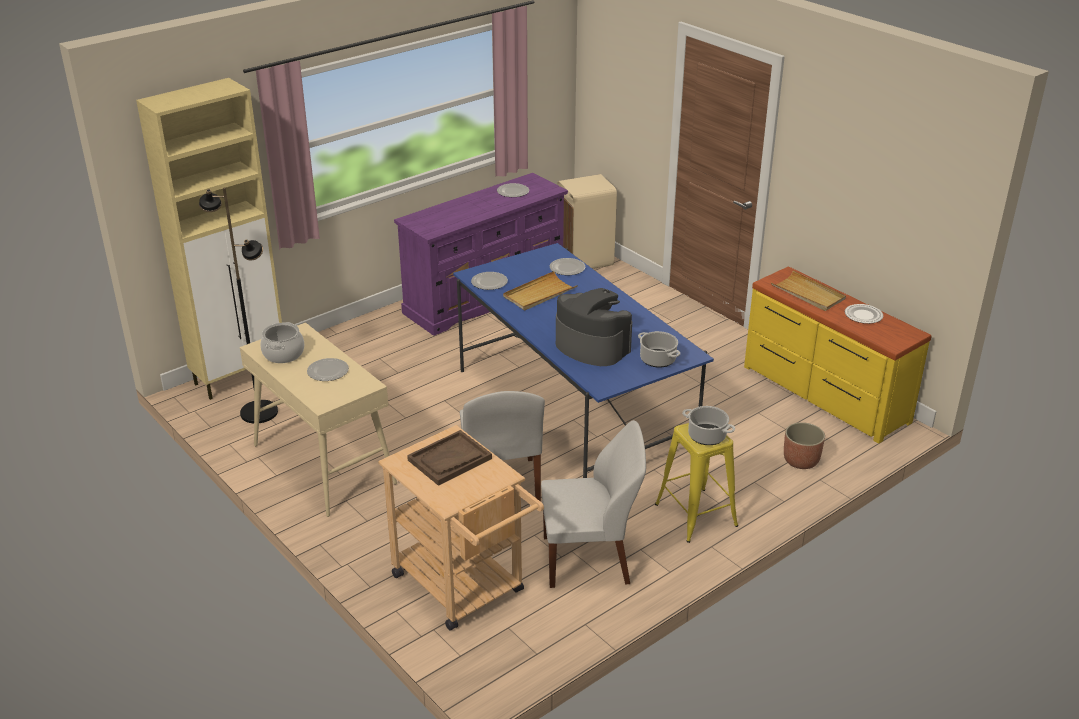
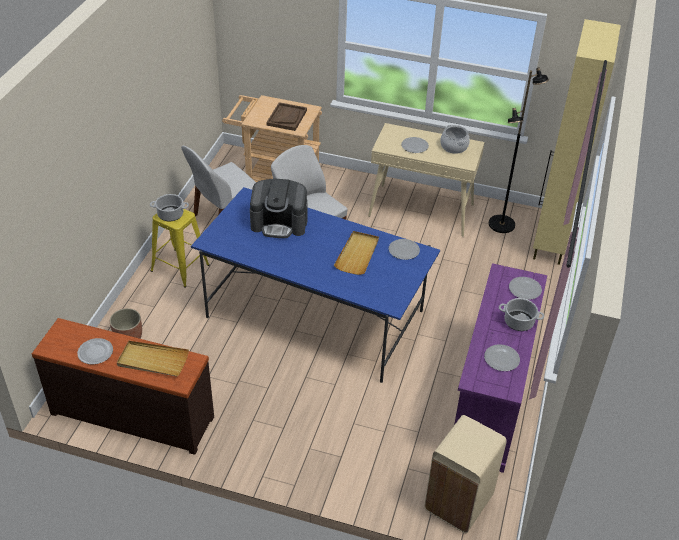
camera: 145 degrees right, 10 degrees up
(567, 268) = (363, 290): plate -> plate (525, 289)
(657, 359) = (228, 229): cooking pot -> cooking pot (519, 322)
(823, 394) = (133, 414): yellow dresser -> brown dresser

